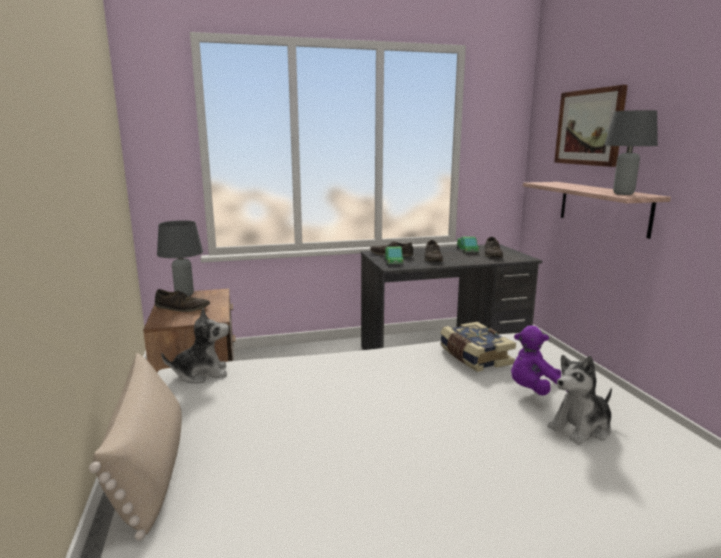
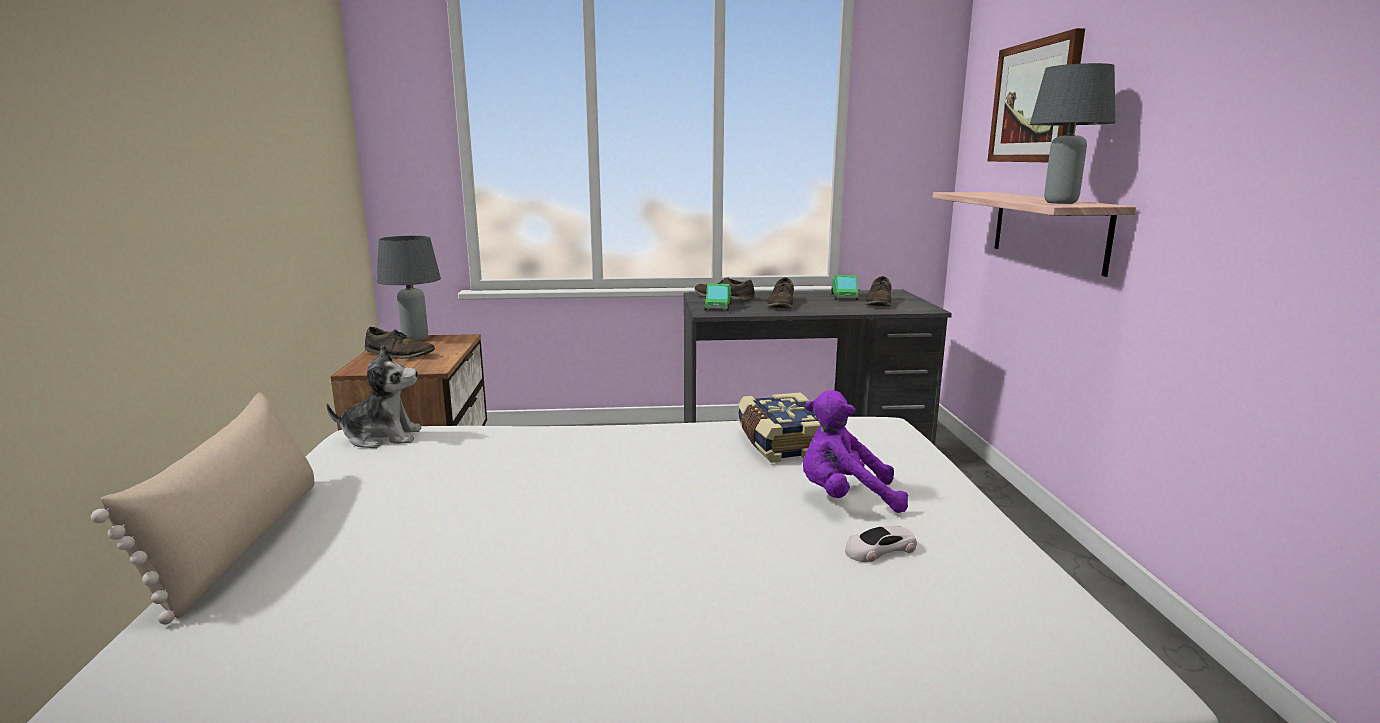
camera: 10 degrees right, 0 degrees up
(581, 428) = (879, 550): plush toy -> white toy car

